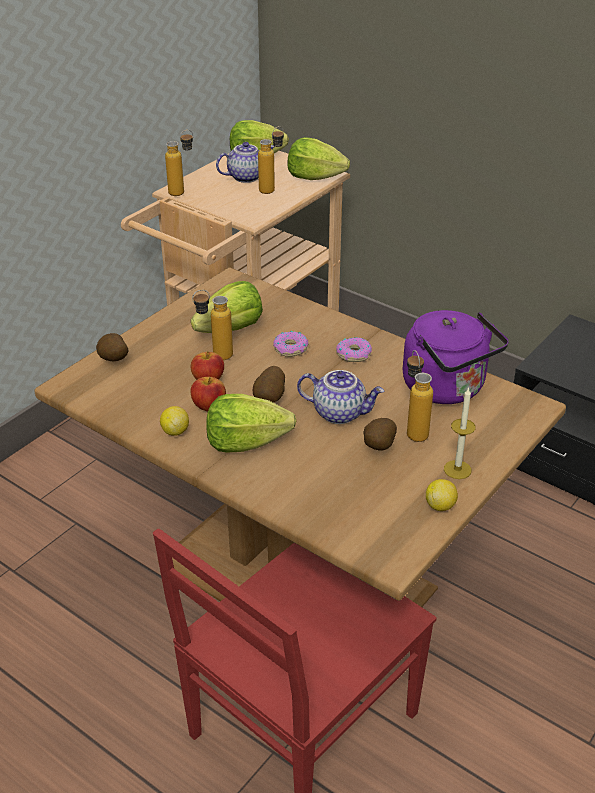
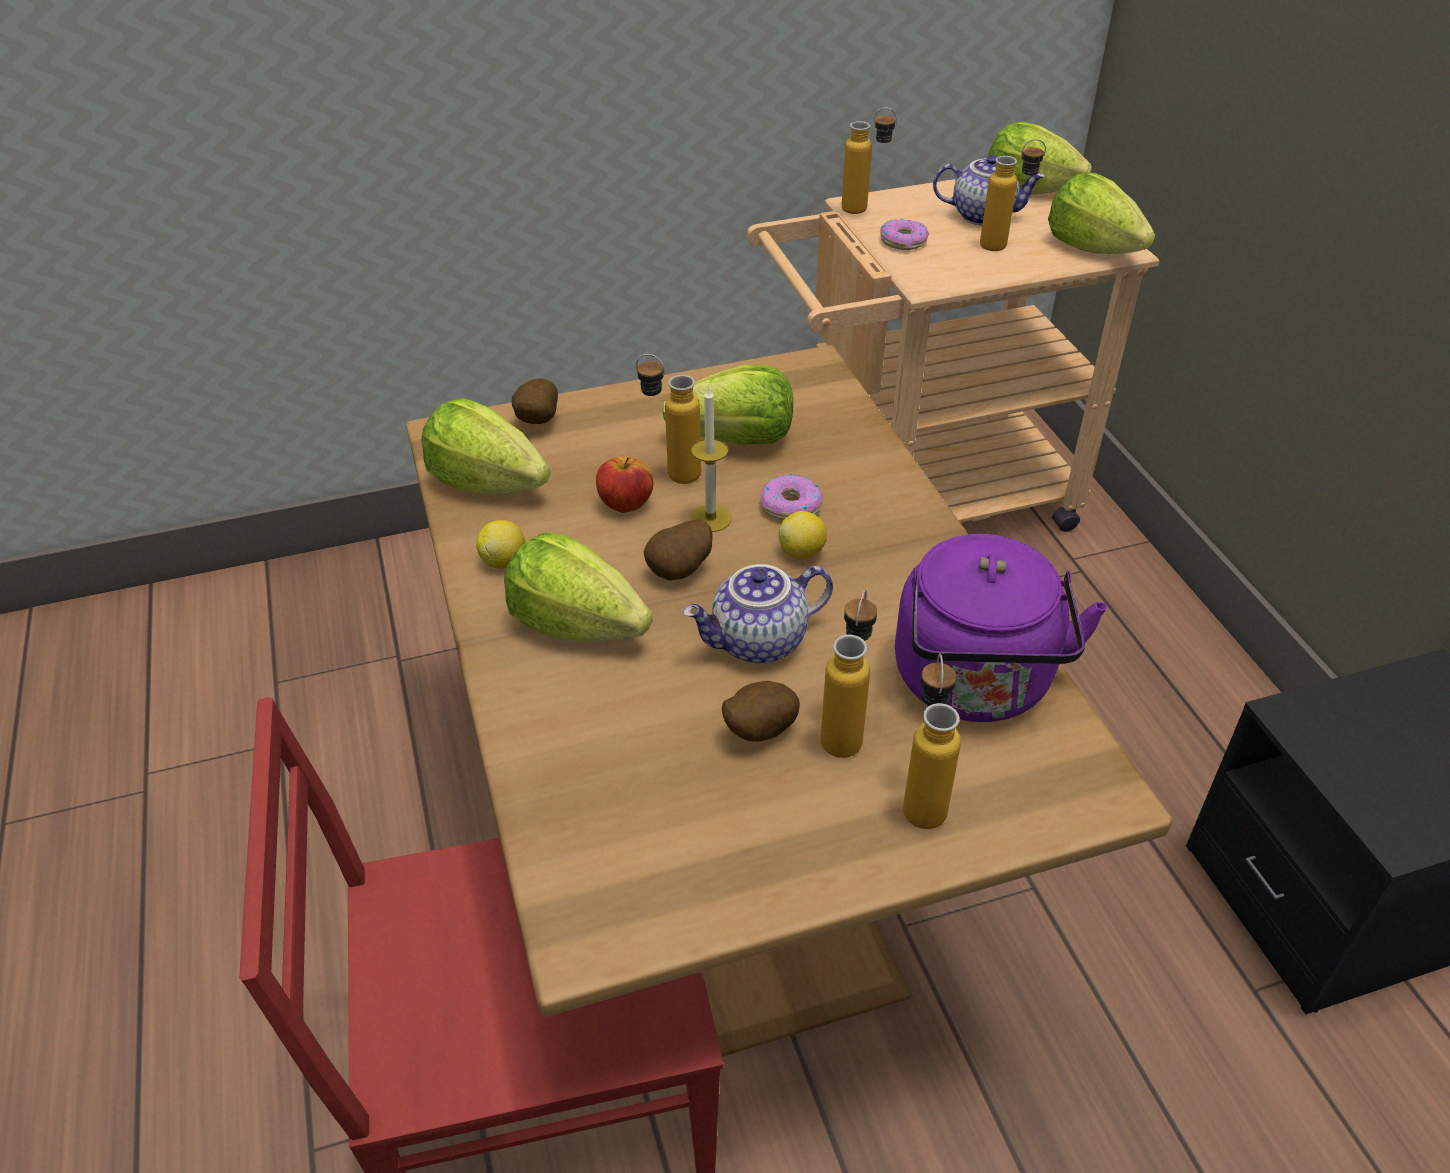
camera: 35 degrees right, 5 degrees up
(121, 399) = (487, 482): none -> lettuce
(209, 406) = (586, 544): apple -> none
(340, 412) = (759, 643): teapot -> teapot turned 105 degrees clockwise
(353, 354) = (878, 556): donut -> donut (903, 241)
(440, 506) = (753, 889): lemon -> lemon (802, 552)
(457, 469) = (847, 839): candle -> candle (710, 518)
(470, 440) = (923, 798): none -> bottle

